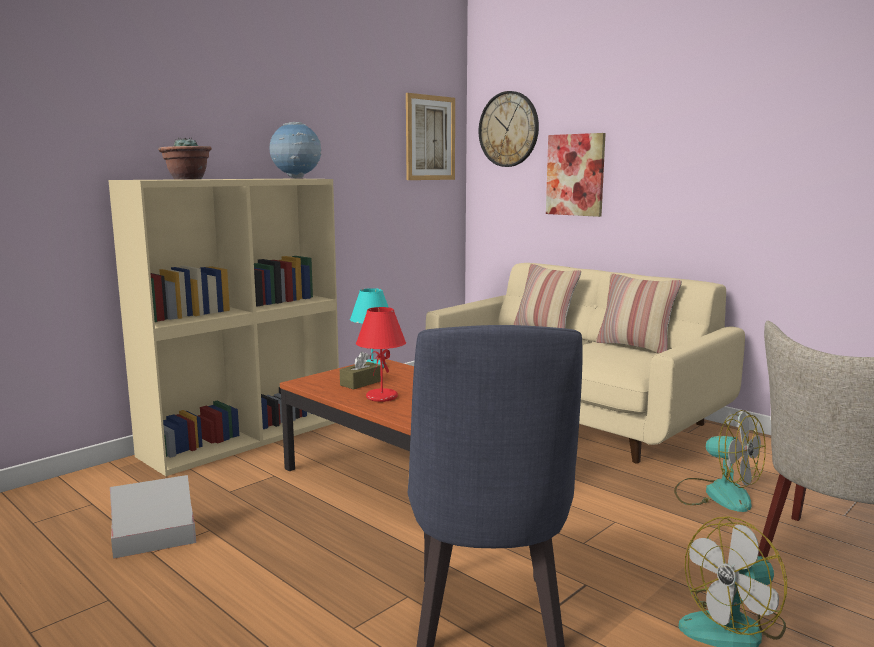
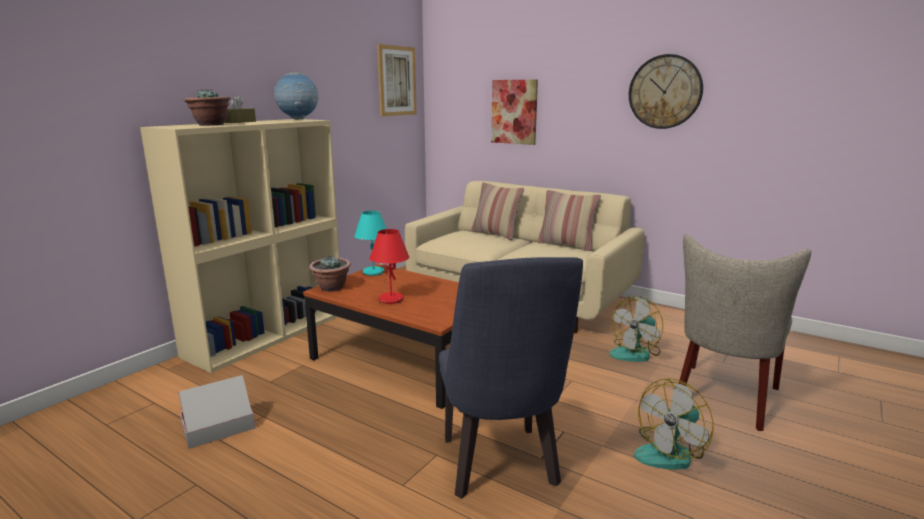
camera: 10 degrees left, 5 degrees up
(315, 380) = (331, 288): none -> potted plant
(361, 383) = (370, 288): brown tissue box -> brown tissue box (238, 122)
(508, 129) = (459, 74): wall clock -> wall clock (665, 92)
(716, 494) = (635, 353): fan -> fan turned 105 degrees clockwise

